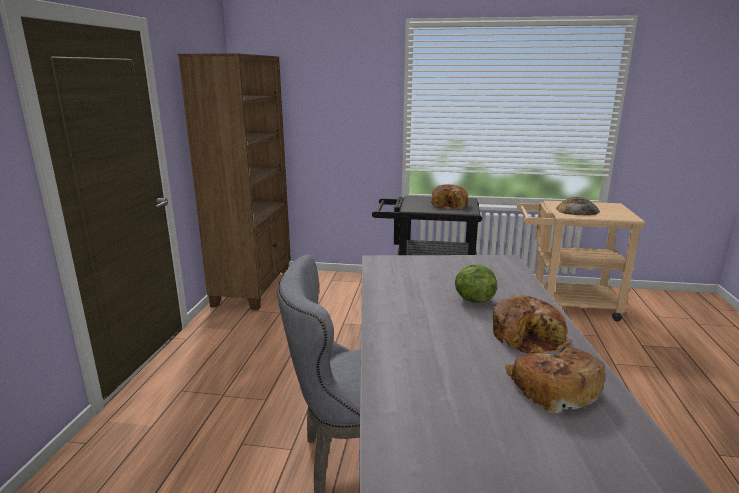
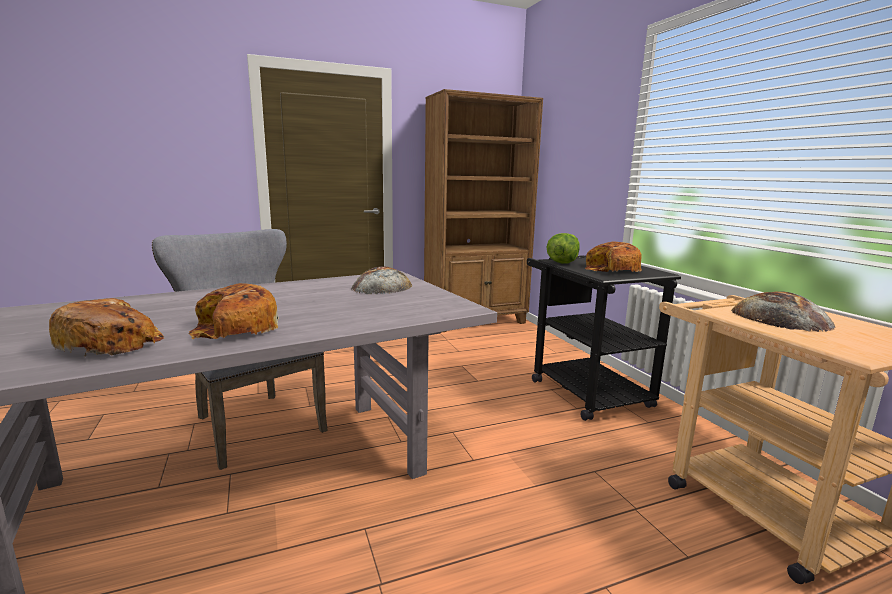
camera: 60 degrees right, 5 degrees down
(420, 271) = (381, 286): none -> bread
(472, 300) = (319, 306): lettuce -> lettuce (561, 263)

